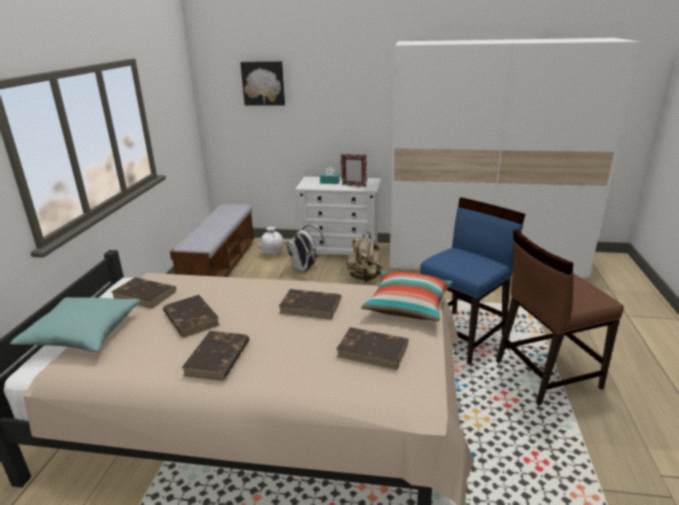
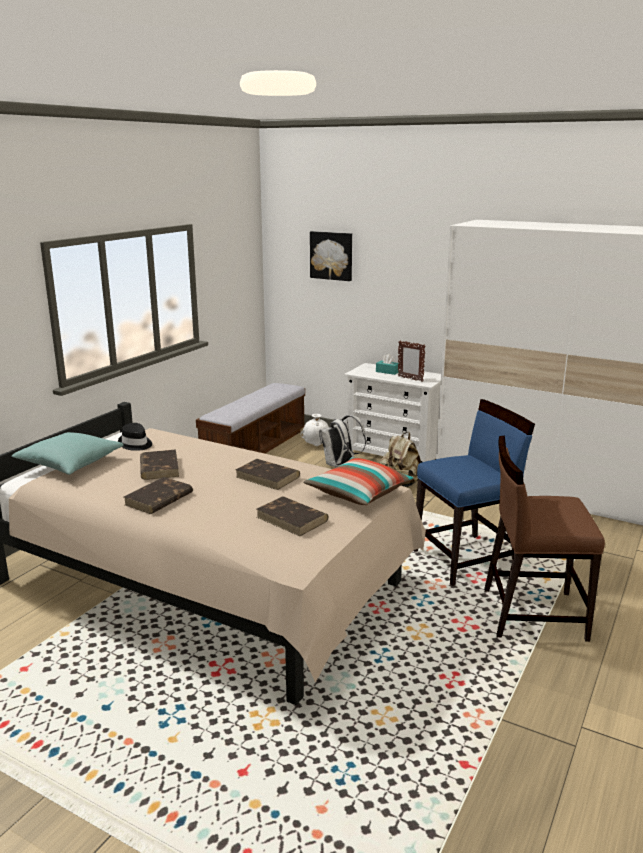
camera: 20 degrees right, 5 degrees down
(145, 295) = (135, 444): brown book -> black hat

